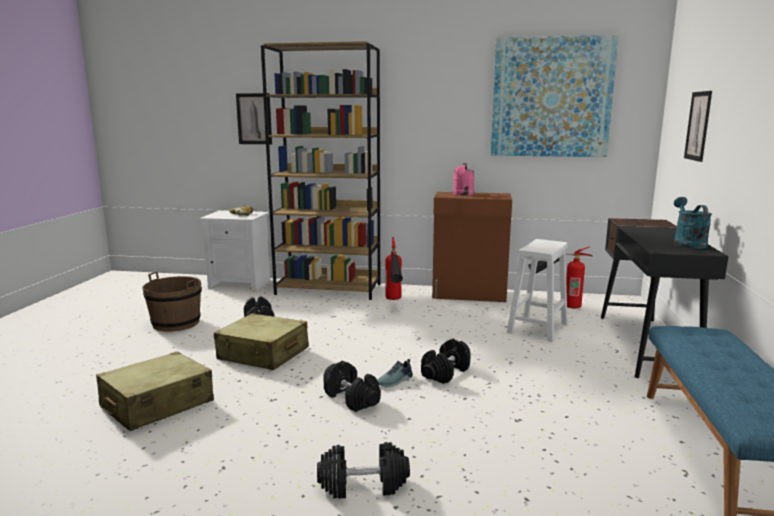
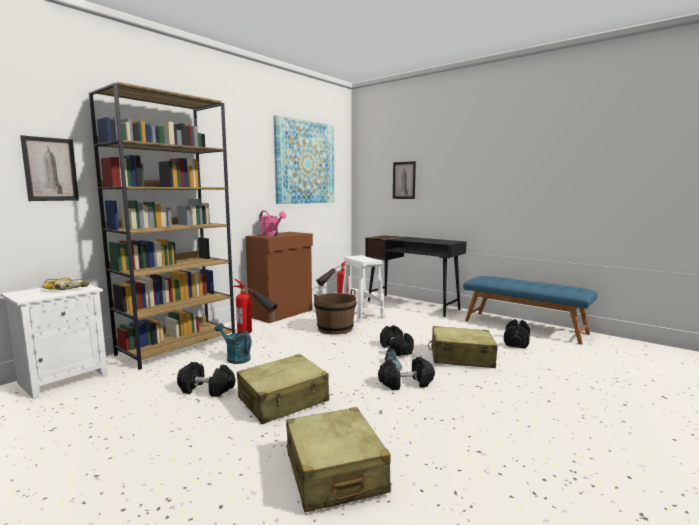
camera: 60 degrees left, 5 degrees down
(176, 323) = (115, 435): brown bucket -> brown bucket (335, 329)
(363, 484) = (522, 404): black dumbbell -> black dumbbell (516, 342)
(475, 418) = (461, 357): none -> beige suitcase
(687, 243) = (438, 240): turquoise watering can -> turquoise watering can (235, 358)

